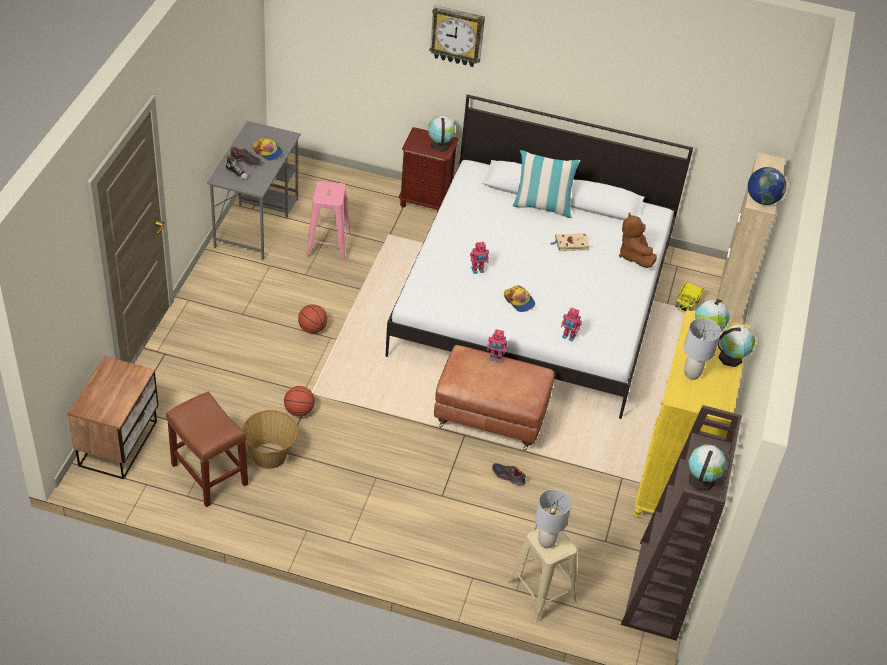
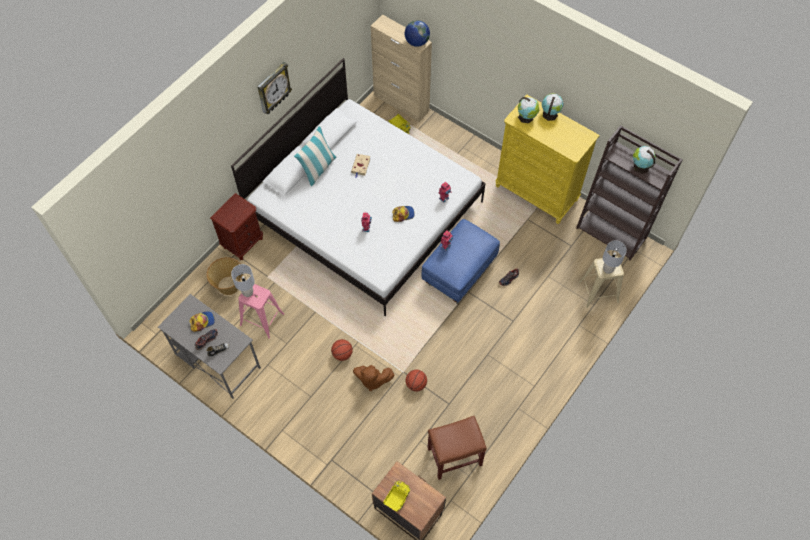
camera: 65 degrees left, 15 degrees up
(104, 380) = (397, 498): none -> toy truck
(270, 456) = (450, 413): basket -> basket (229, 285)
(440, 144) = (238, 206): globe -> none
(457, 36) = (209, 142): wall clock -> wall clock (273, 88)
(491, 418) = (459, 272): brown ottoman -> blue ottoman
(634, 256) = (385, 135): brown plush toy -> brown plush toy (372, 380)
(691, 374) = (557, 139): grey table lamp -> grey table lamp (247, 293)

